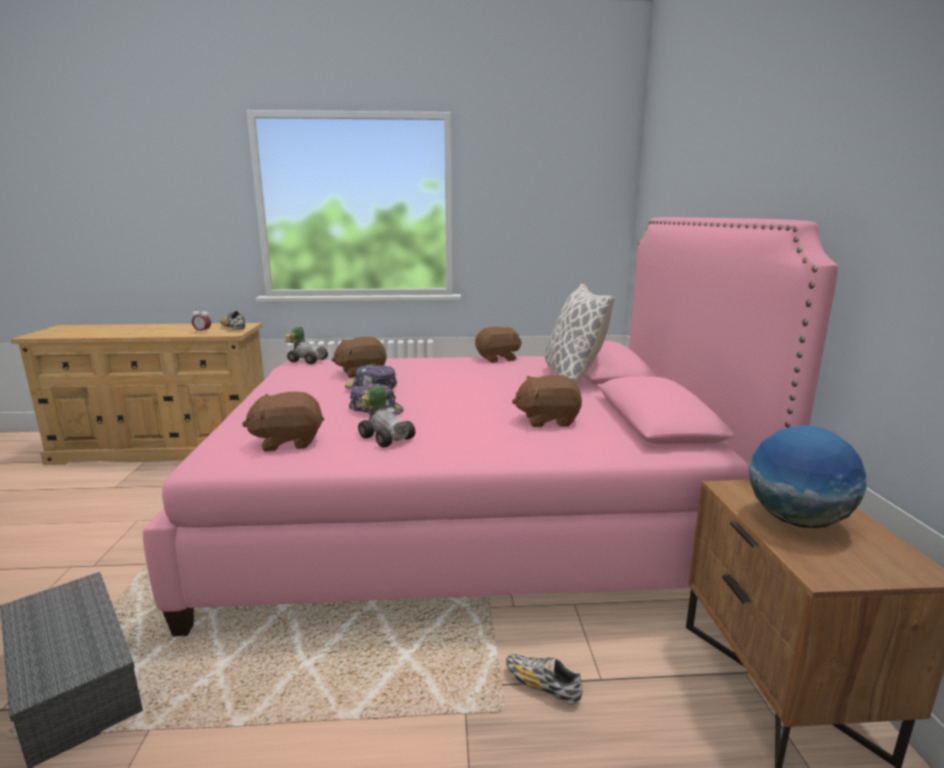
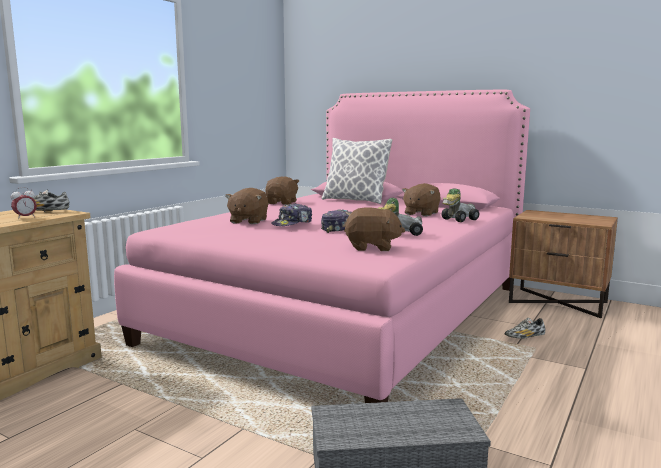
camera: 55 degrees left, 5 degrees down
(288, 442) = (372, 247): brown plush toy -> brown plush toy turned 105 degrees counterclockwise
(307, 360) = (165, 226): toy car -> toy car (457, 219)
(797, 520) = (561, 217): globe -> none

